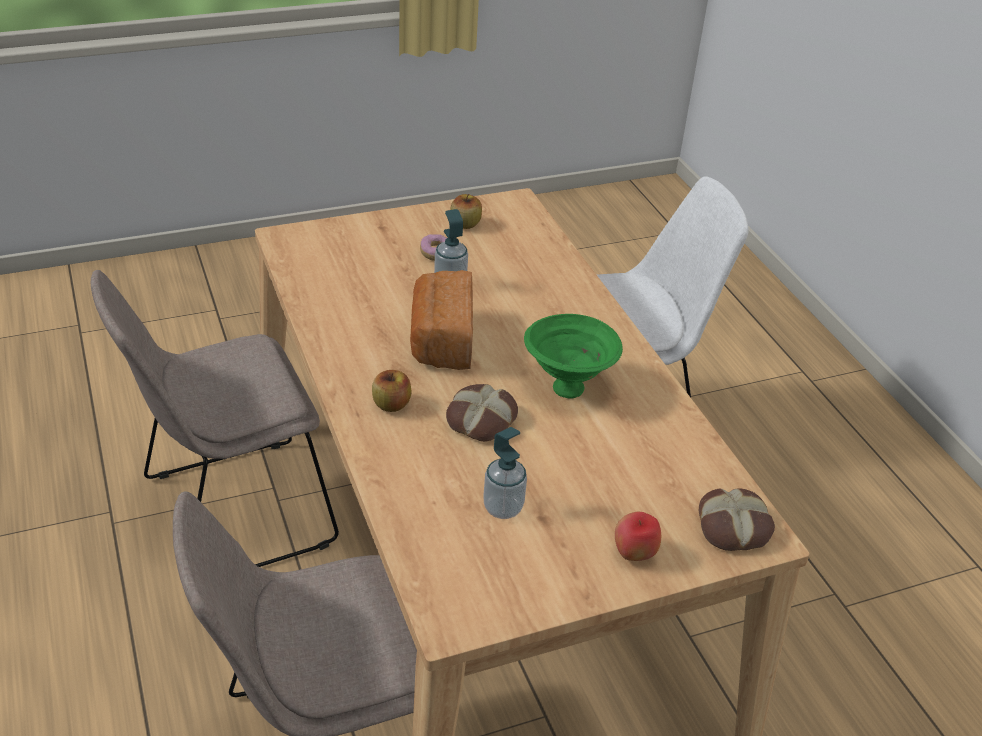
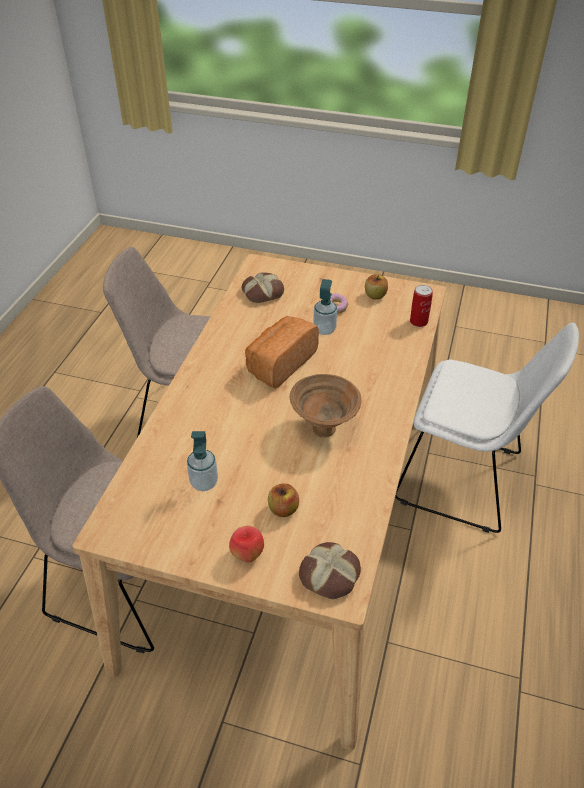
camera: 40 degrees right, 5 degrees up
(391, 404) = (210, 389): apple -> apple (283, 509)
(480, 419) = (250, 422): bread -> bread (262, 292)
(542, 235) = (418, 321): none -> can
(565, 387) = (323, 427): green bowl -> brown bowl

